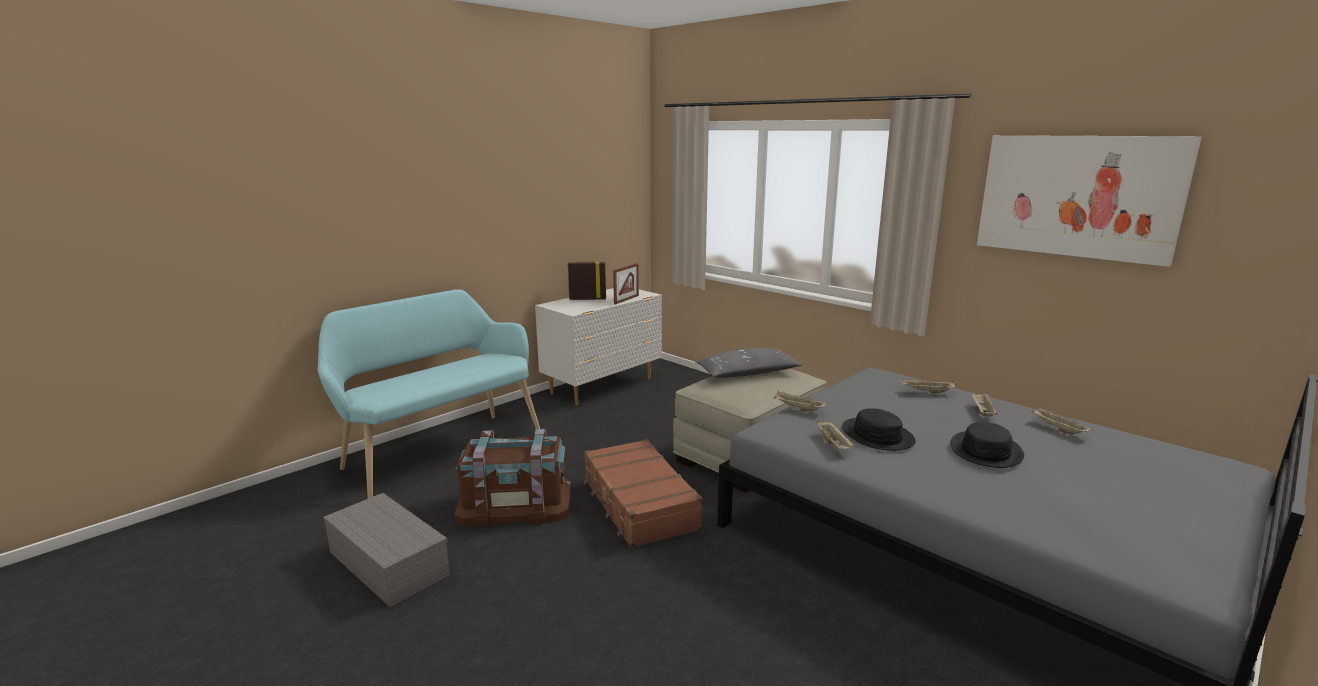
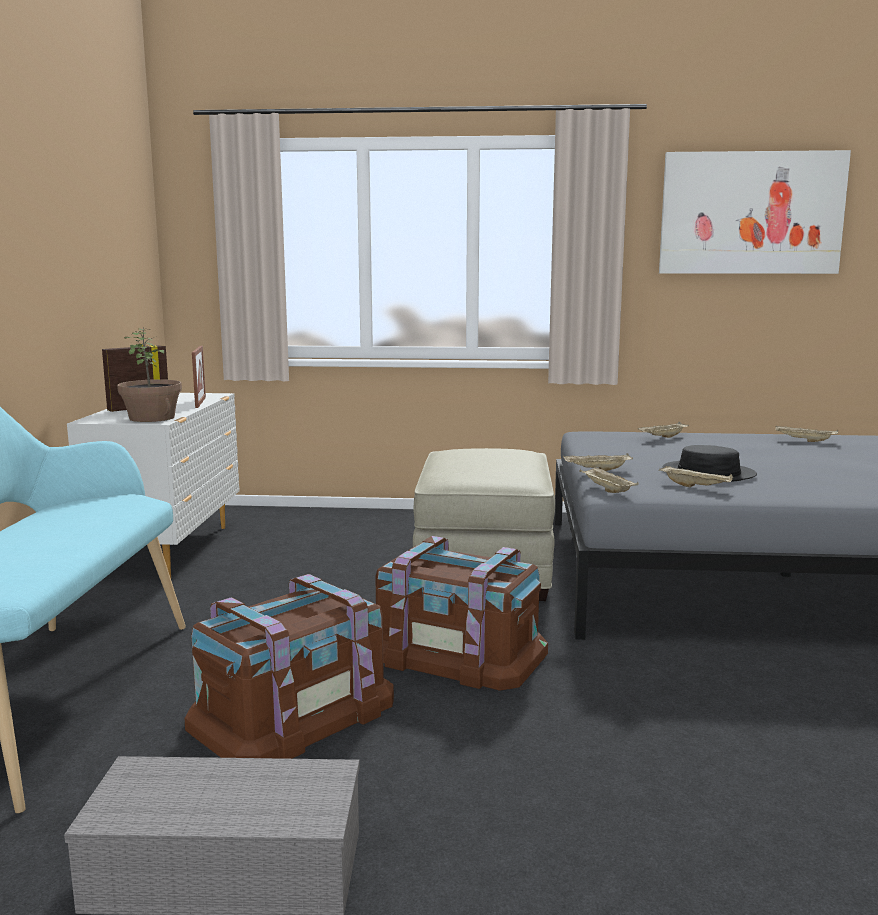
camera: 40 degrees left, 5 degrees down
(576, 309) = (152, 418): none -> potted plant
(638, 504) = (458, 652): brown suitcase -> brown storage box
(747, 374) = (466, 458): grey pillow -> none
(982, 411) = (733, 441): beige tray -> beige tray (606, 490)
(986, 451) = (805, 463): black hat -> none

